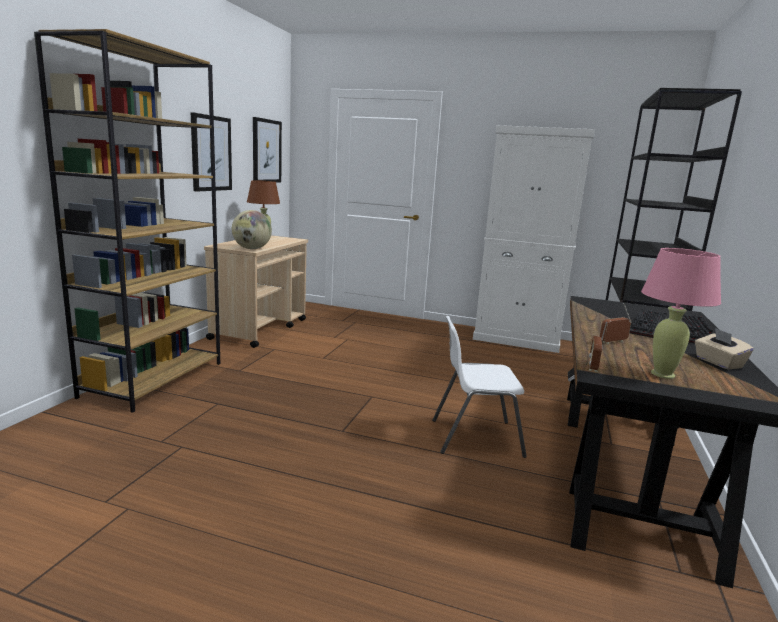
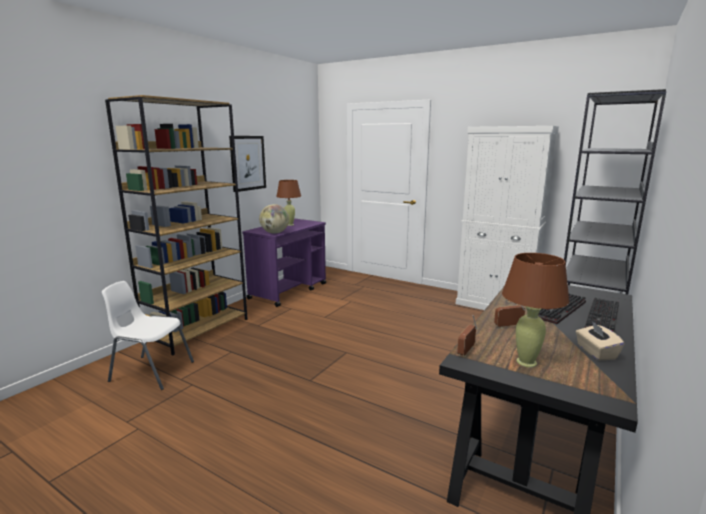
camera: 15 degrees right, 0 degrees up
(260, 329) = (289, 291): beige cart -> purple cart
(266, 151) = (297, 155): picture -> none
(474, 437) = (412, 394): white chair -> white chair (151, 371)
(663, 374) = (526, 362): pink table lamp -> brown table lamp

